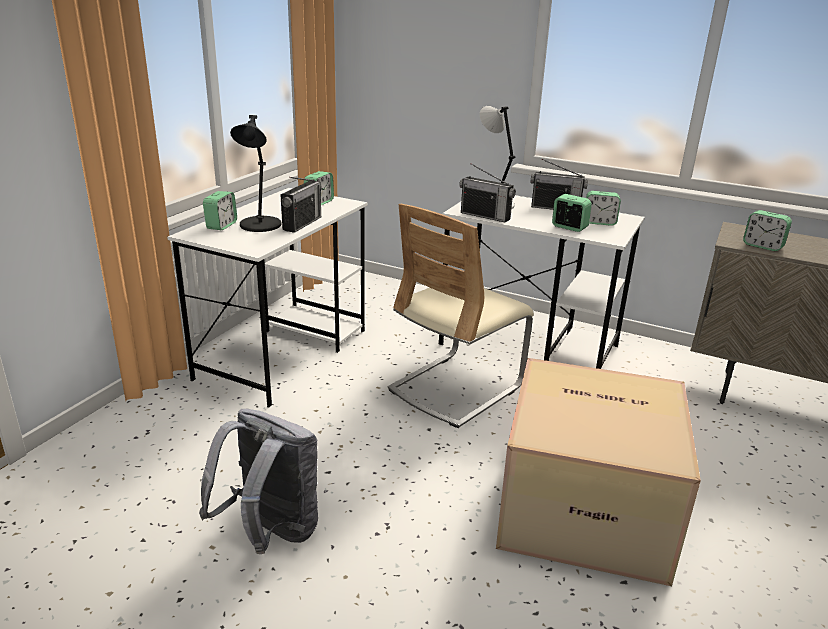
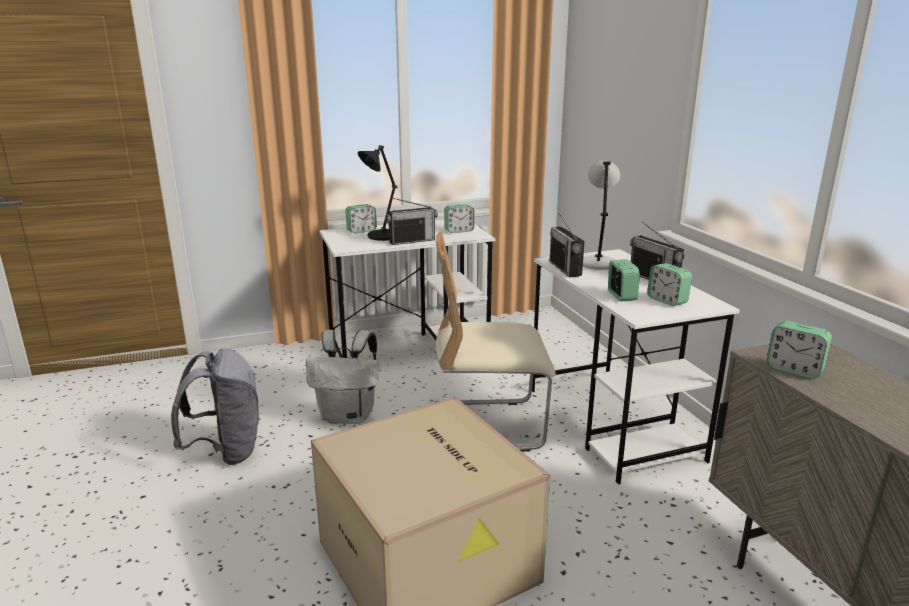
camera: 45 degrees right, 5 degrees down
(331, 436) = (349, 416): none -> white backpack
(762, 246) = (794, 369): alarm clock -> alarm clock turned 45 degrees counterclockwise

